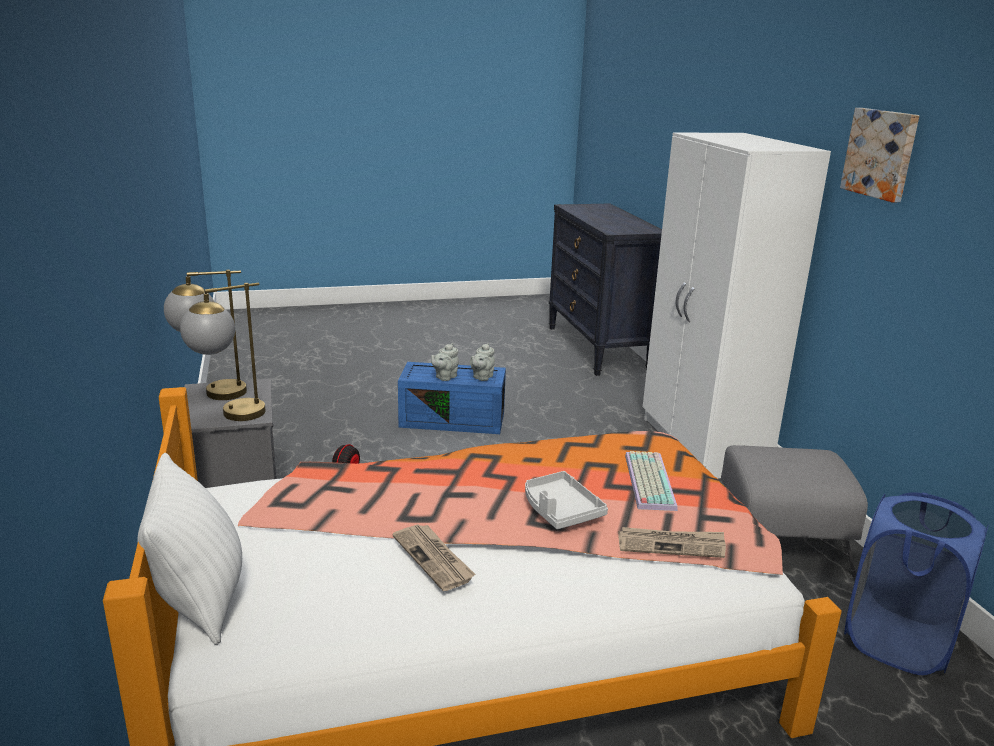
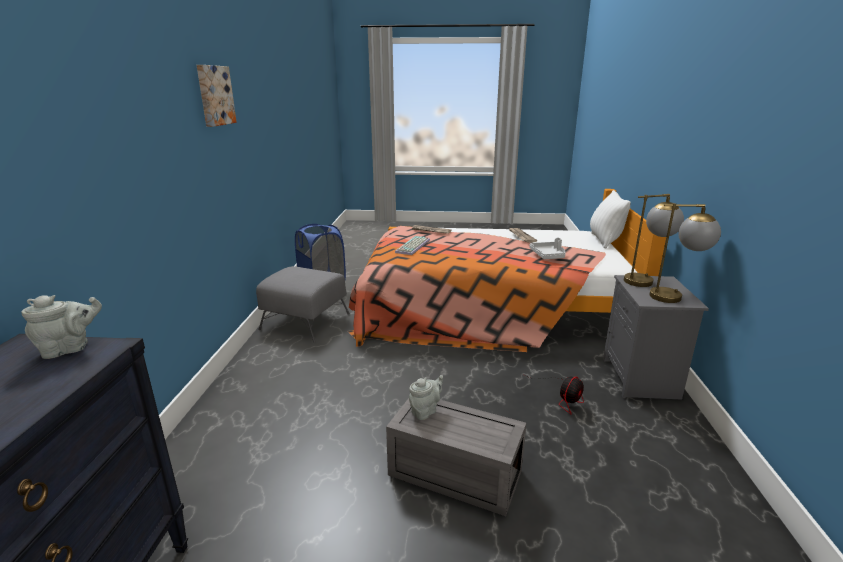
camera: 160 degrees left, 0 degrees up
(445, 377) = (468, 418): grey teapot -> grey teapot (70, 348)
(454, 419) = (452, 474): blue storage box -> grey storage box
(560, 510) = (464, 240): grey tray -> grey tray (548, 255)
(702, 445) = (243, 389): white wardrobe -> none

